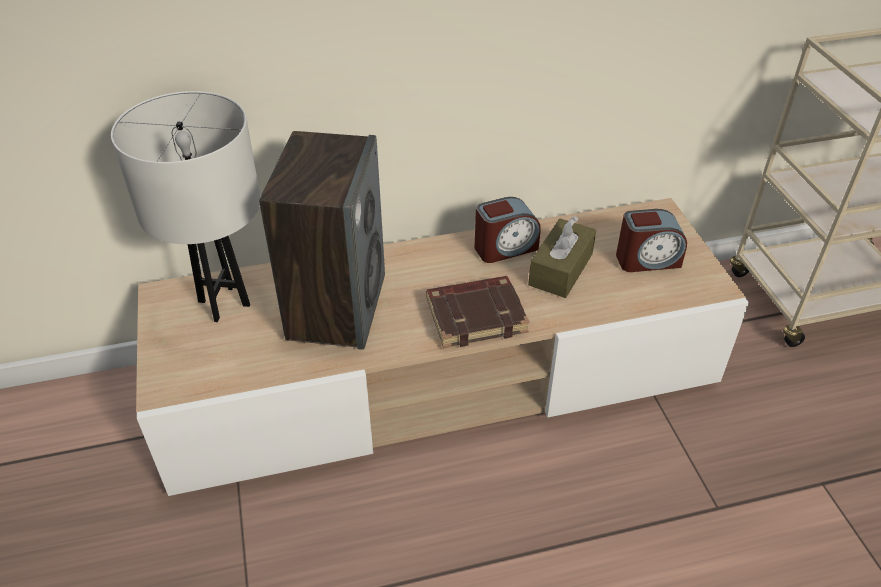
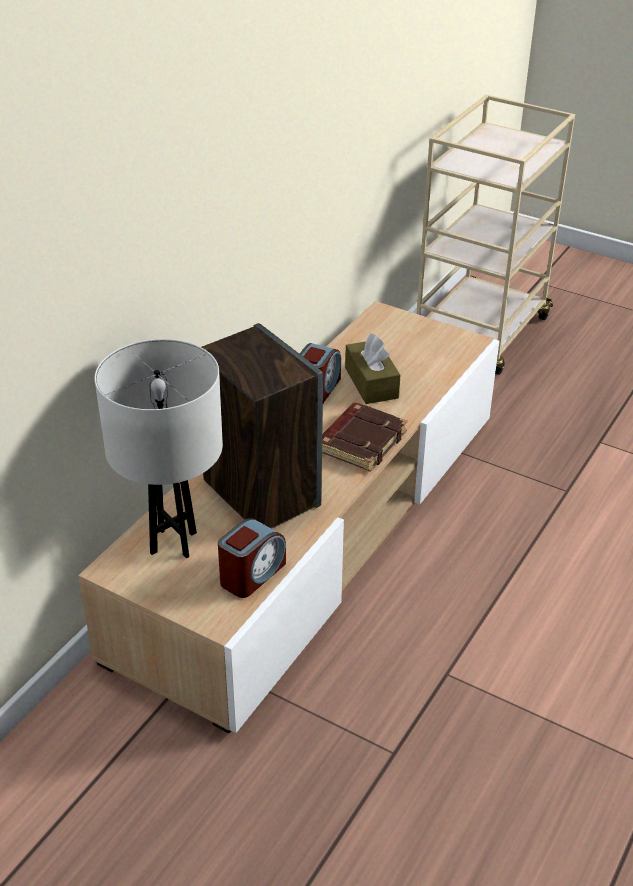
camera: 45 degrees left, 5 degrees down
(647, 260) = (414, 347): alarm clock -> alarm clock (252, 574)

